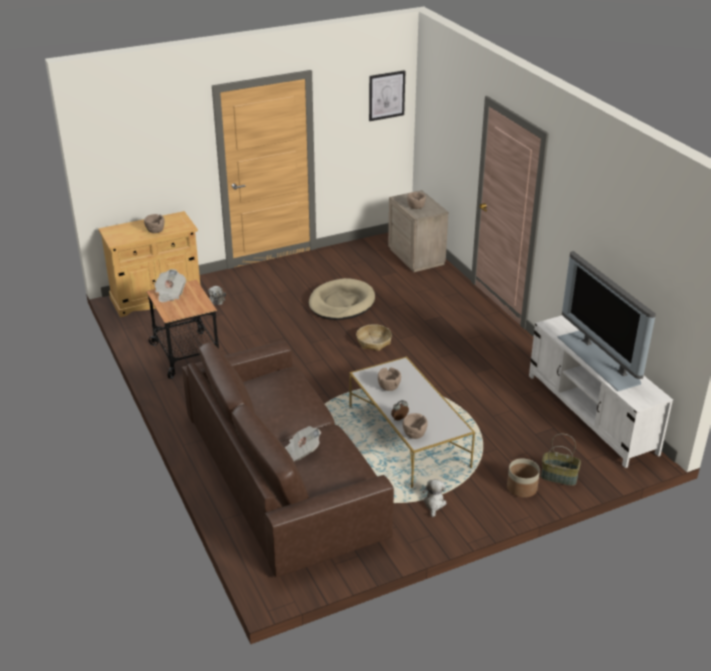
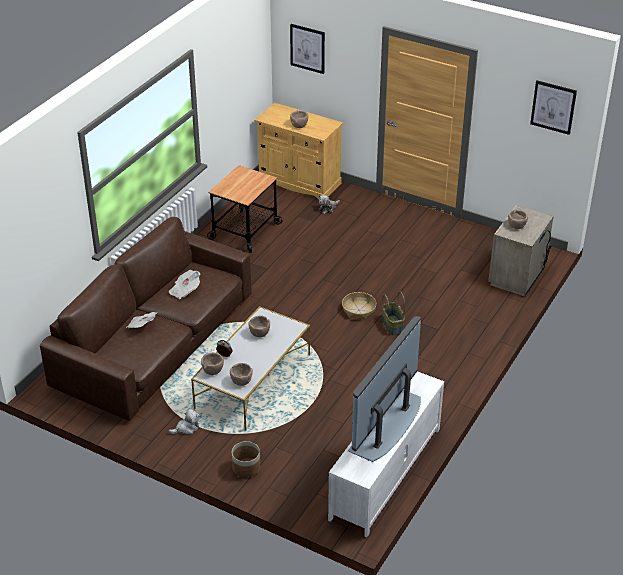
camera: 55 degrees right, 5 degrees up
(128, 147) = (307, 48): none -> picture
(170, 294) = (245, 176): newspaper -> newspaper (185, 291)
(341, 303) = (395, 268): beige dog bed -> none
(446, 423) = (241, 381): none -> brown bowl
(559, 476) = (280, 484): basket -> basket (393, 325)

